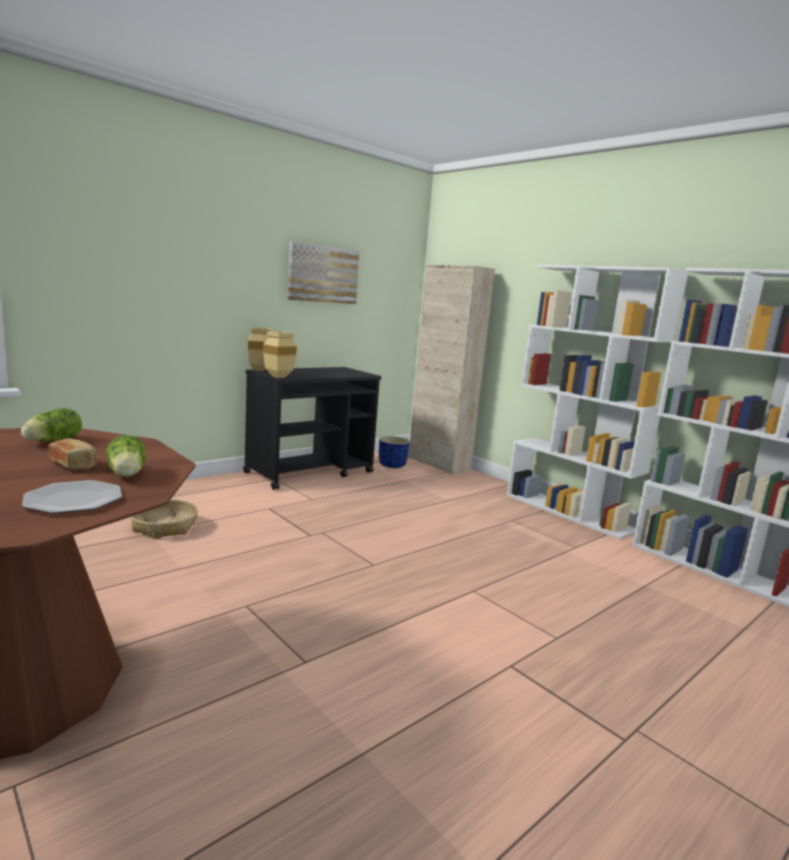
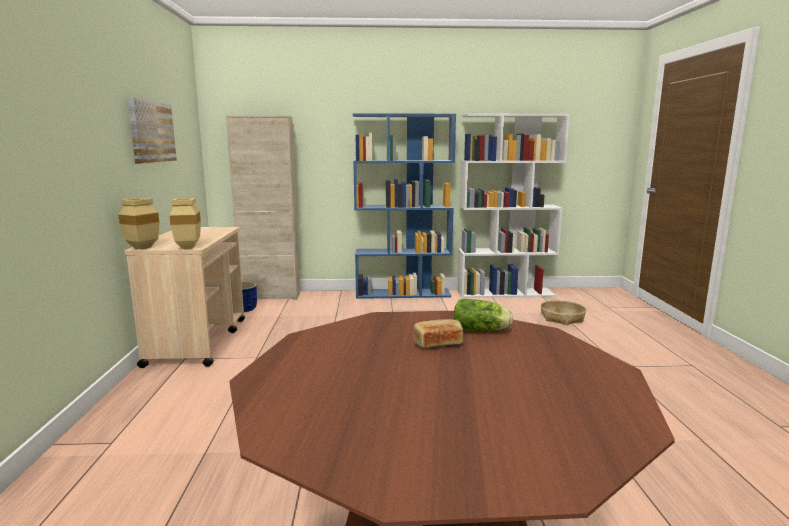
camera: 50 degrees left, 0 degrees up
(51, 441) = (340, 345): lettuce -> none
(74, 499) = (541, 351): plate -> none
(165, 527) = (205, 439): basket -> basket (562, 318)
(311, 472) = (198, 341): black cart -> beige cart
(569, 512) = (403, 293): white bookcase -> blue bookcase

